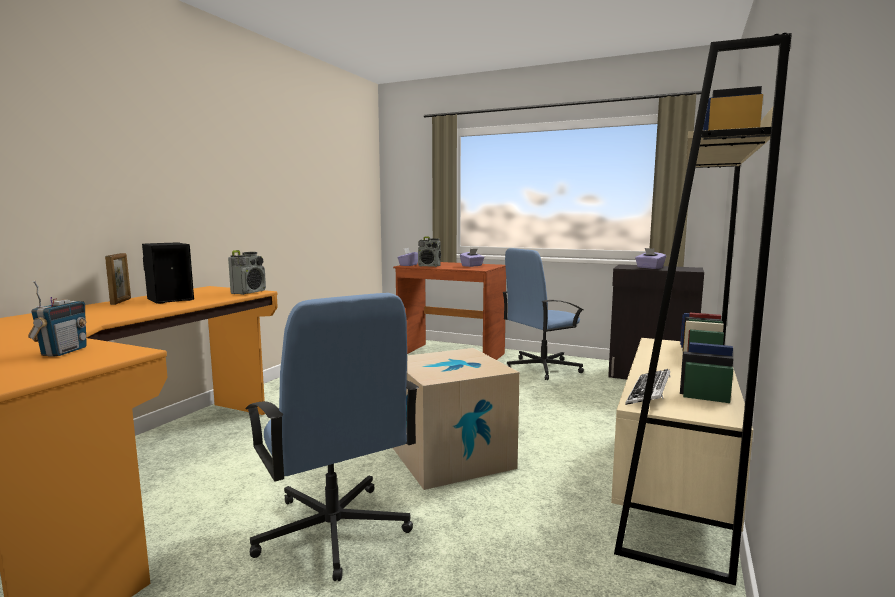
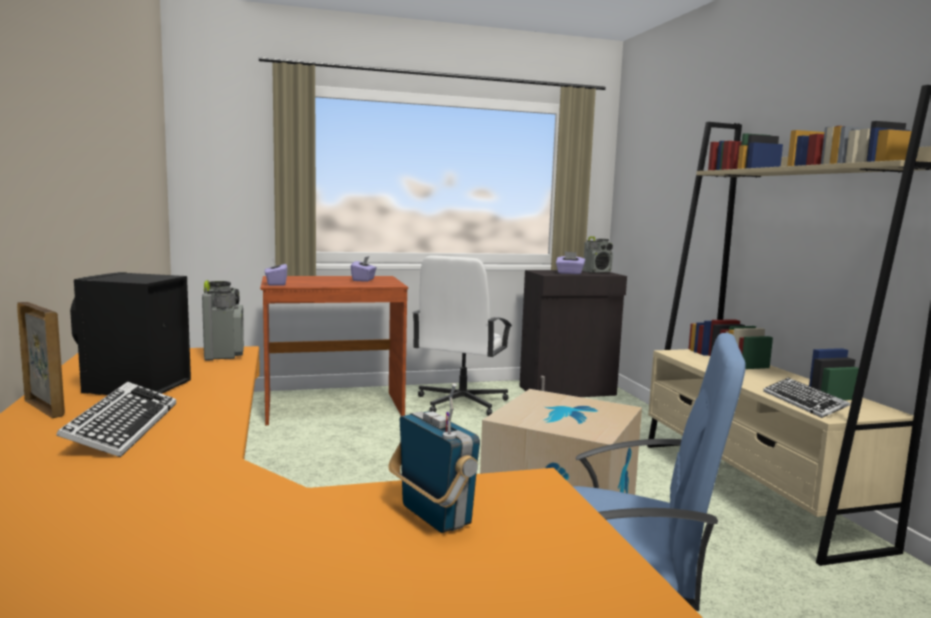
camera: 40 degrees left, 0 degrees up
(113, 310) = (123, 427): none -> keyboard
(429, 266) = (312, 284): radio -> radio (597, 272)
(541, 368) = (461, 403): blue office chair -> white office chair

